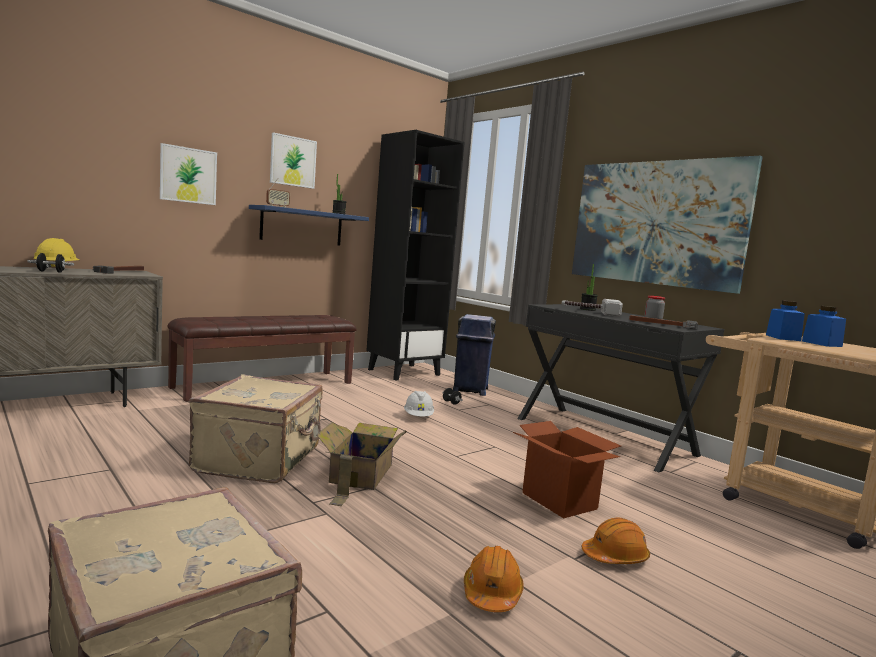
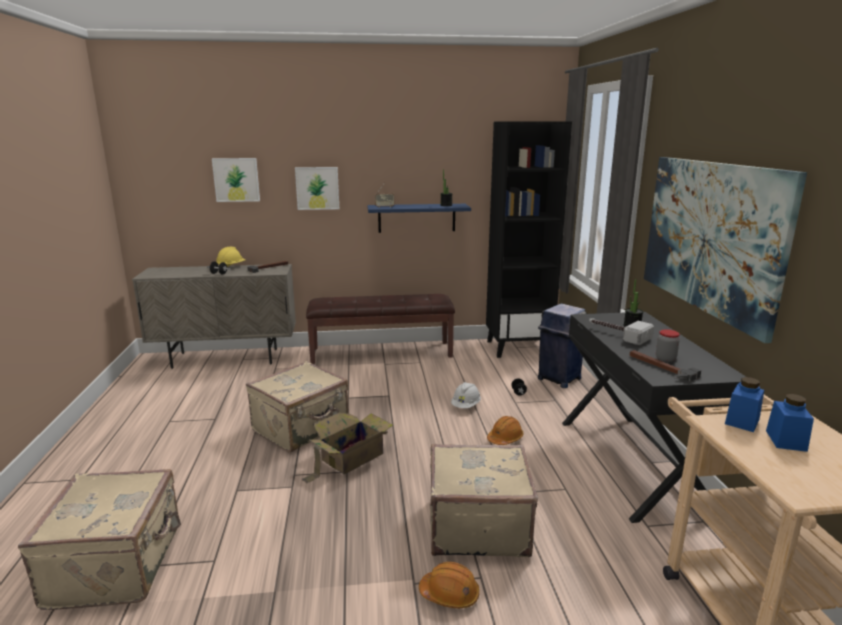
camera: 35 degrees right, 10 degrees up
(293, 161) = (404, 162): picture -> picture (236, 180)
(492, 593) = (317, 587): orange hard hat -> orange hard hat (505, 438)
(559, 501) = (477, 526): cardboard box -> beige suitcase

